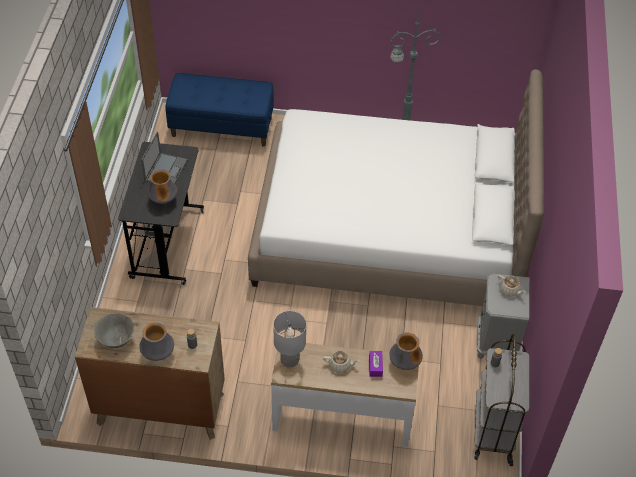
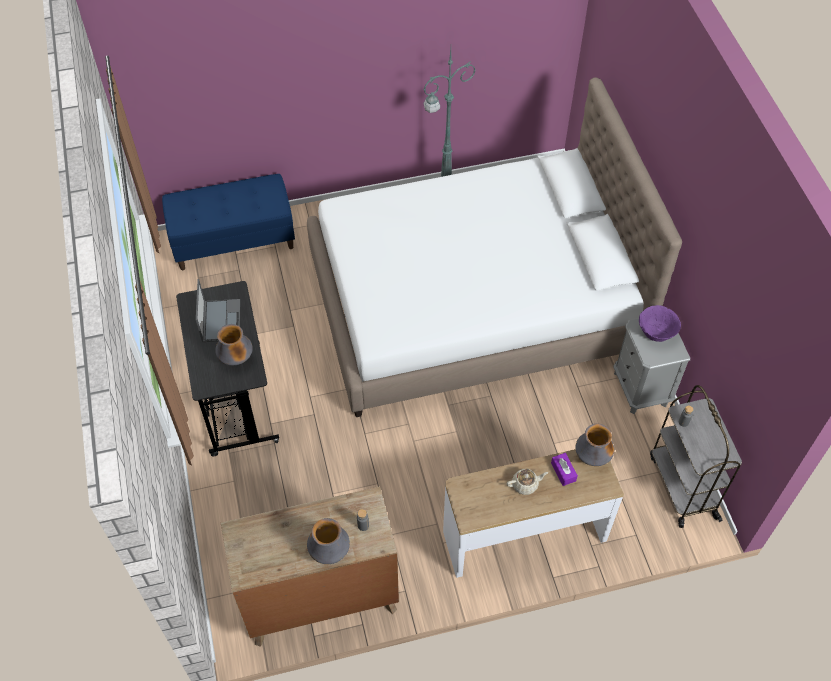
camera: 20 degrees left, 5 degrees up
(116, 339) = (271, 552): grey bowl -> none
(290, 361) = (468, 500): grey table lamp -> none
(509, 290) = (656, 333): beige teapot -> purple bowl

